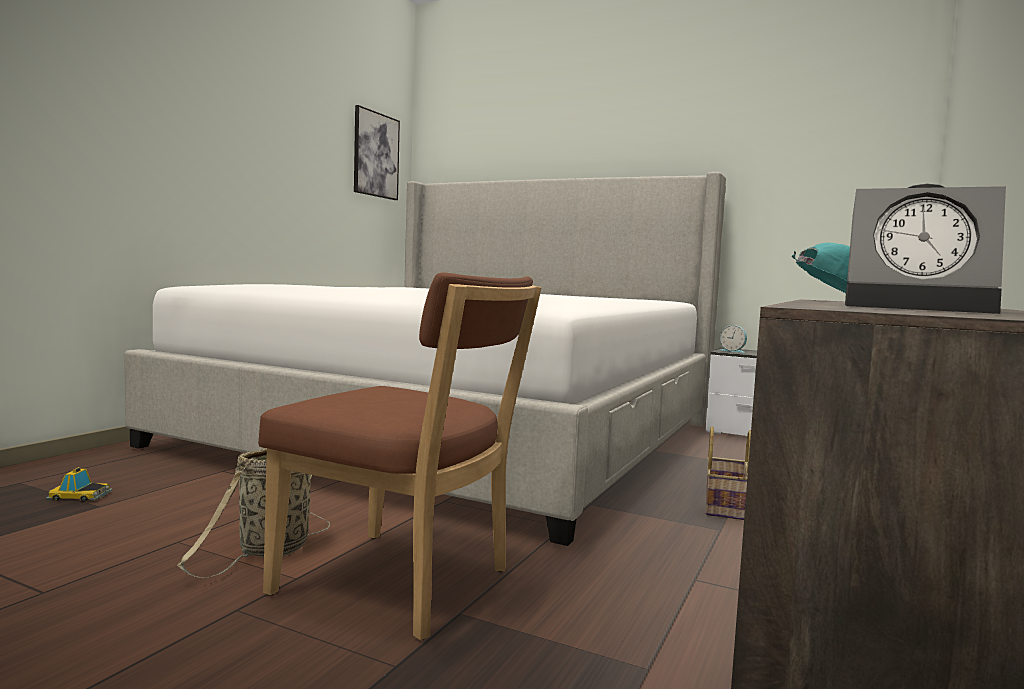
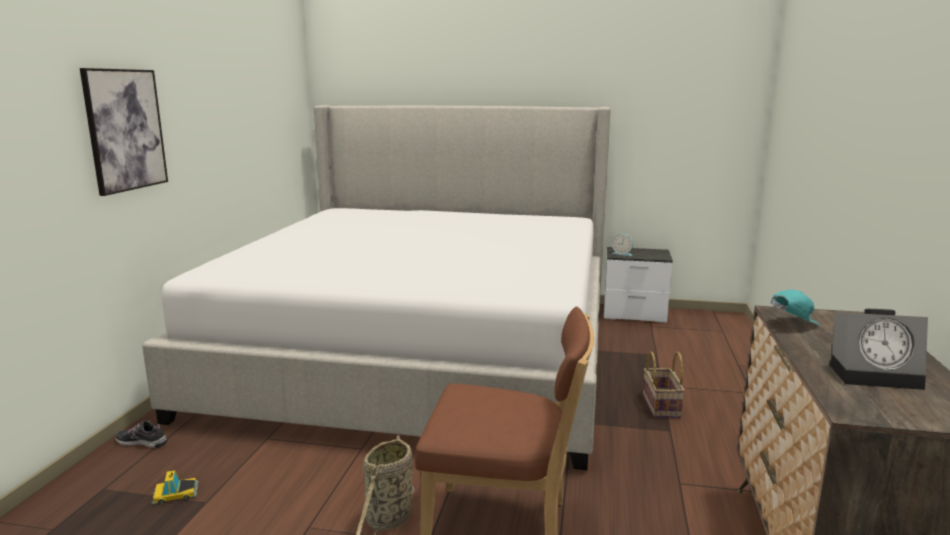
camera: 15 degrees left, 10 degrees up
(100, 457) = (142, 442): none -> shoe
(376, 155) = (284, 84): picture -> picture (125, 130)

